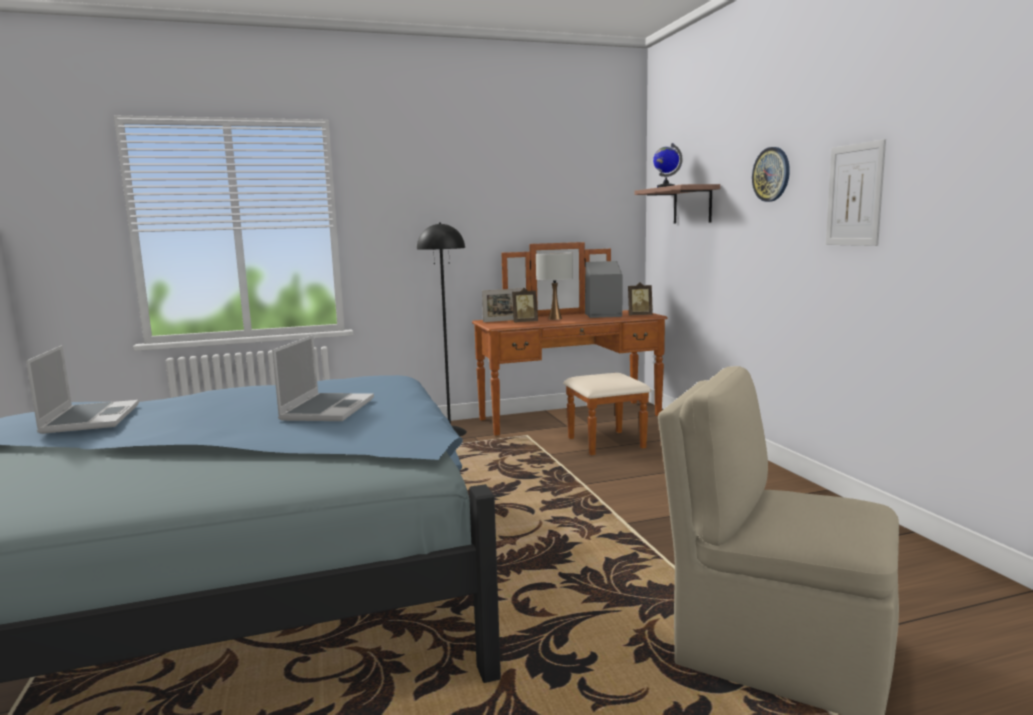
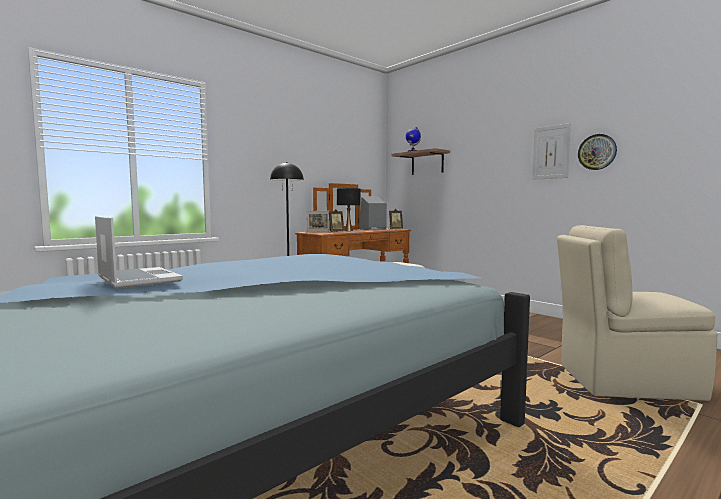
camera: 25 degrees left, 5 degrees down
(327, 409) = (330, 265): laptop -> none
(555, 318) = (348, 230): white table lamp -> black table lamp
(771, 174) = (490, 143): wall clock -> wall clock (597, 152)

